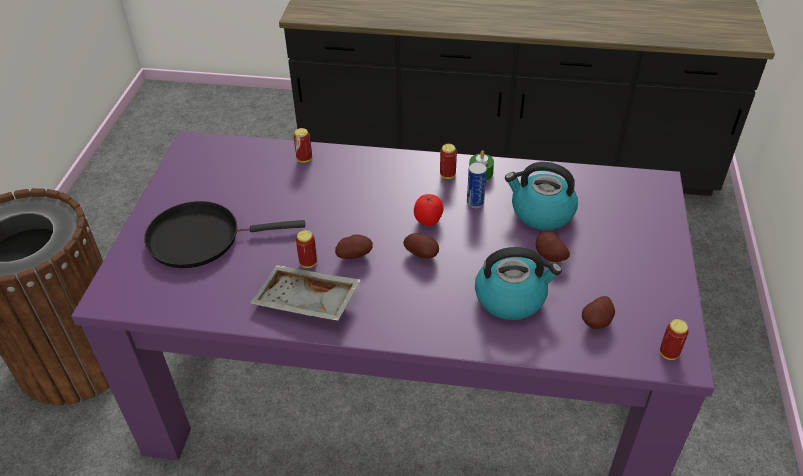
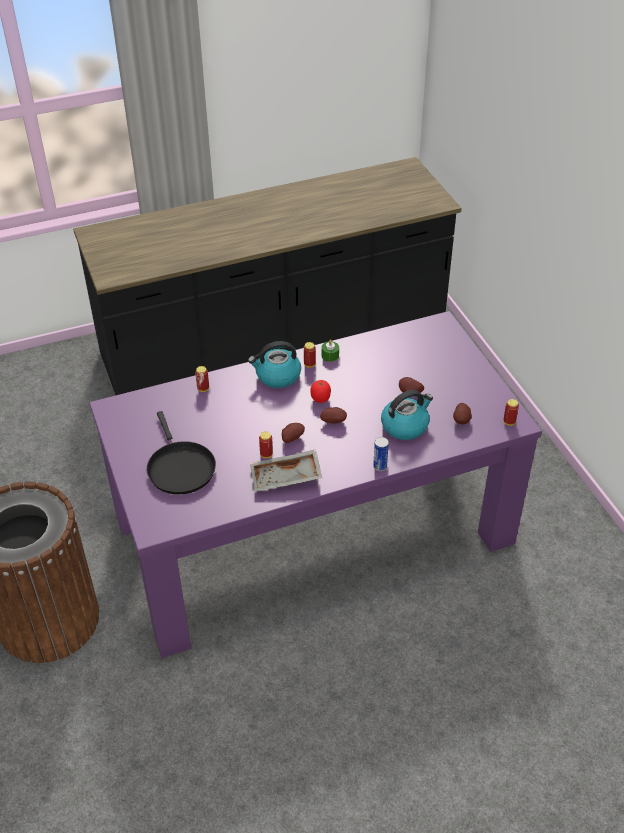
camera: 30 degrees left, 0 degrees up
(201, 238) = (179, 468): black frying pan -> black frying pan turned 75 degrees counterclockwise
(475, 203) = (341, 376): can -> can (380, 466)
(541, 212) = (386, 367): kettle -> kettle (277, 376)

